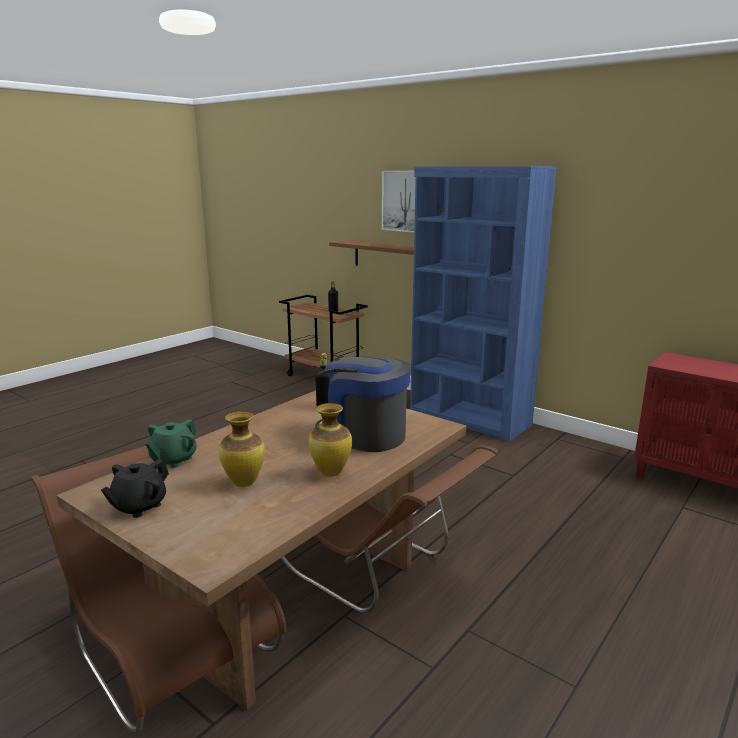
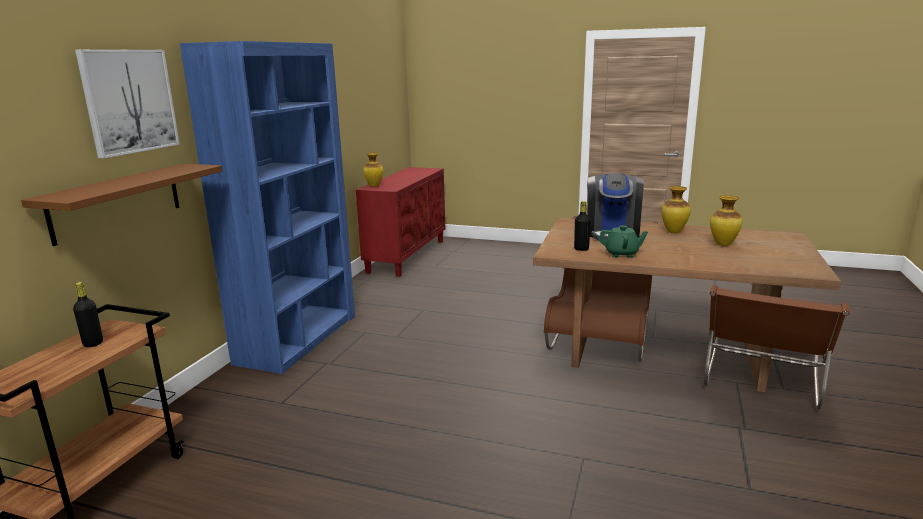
camera: 110 degrees left, 0 degrees up
(139, 506) = (795, 258): black teapot -> none
(173, 460) = (740, 266): green teapot -> green teapot (621, 254)
(689, 359) = (374, 186): none -> vase

